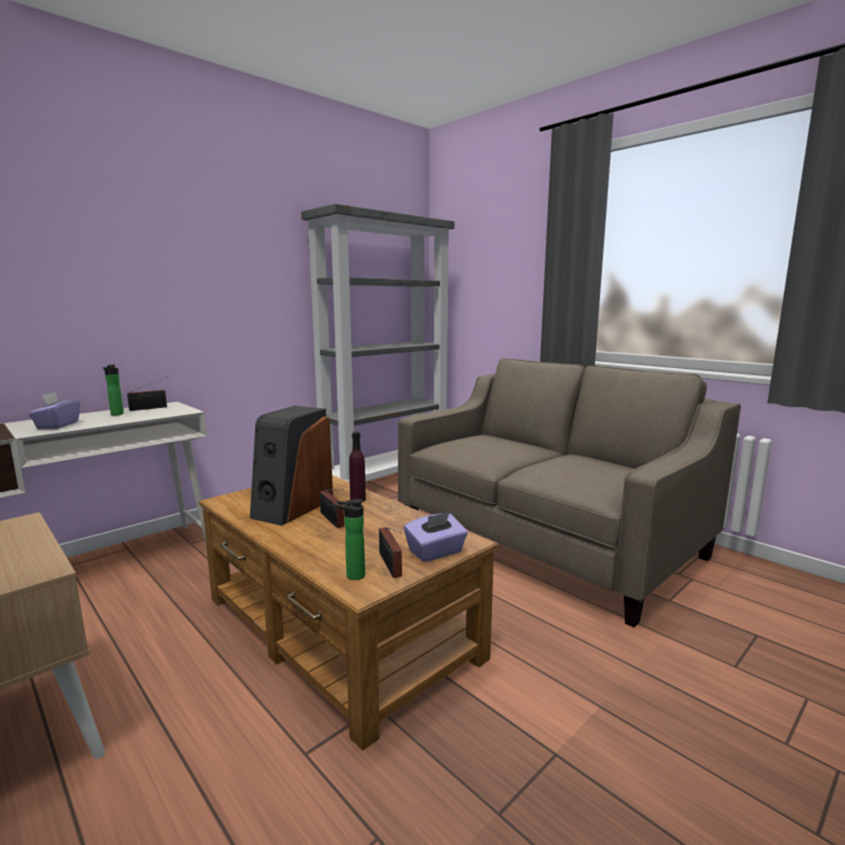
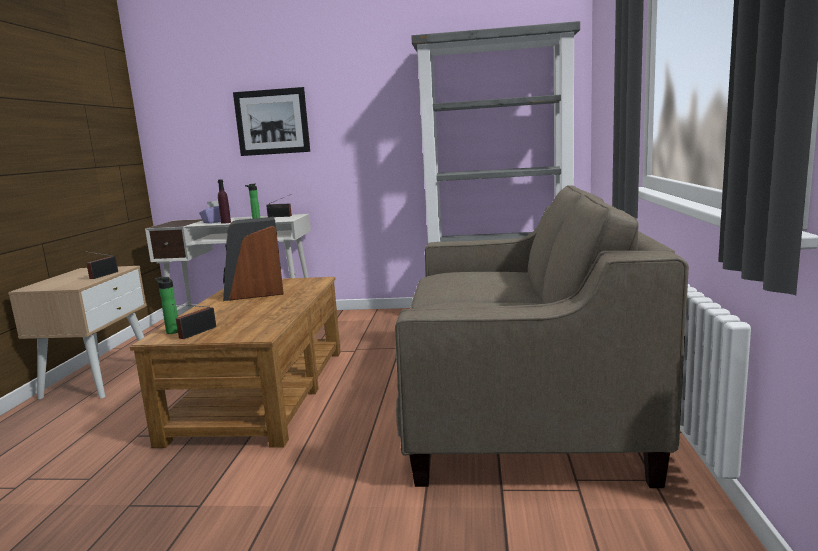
camera: 50 degrees right, 0 degrees up
(119, 278) = (272, 122): none -> picture
(332, 520) = (247, 305): radio -> radio (102, 275)
(358, 499) = (293, 297): purple bottle -> purple bottle (226, 222)
(436, 552) = (230, 335): purple tissue box -> none

